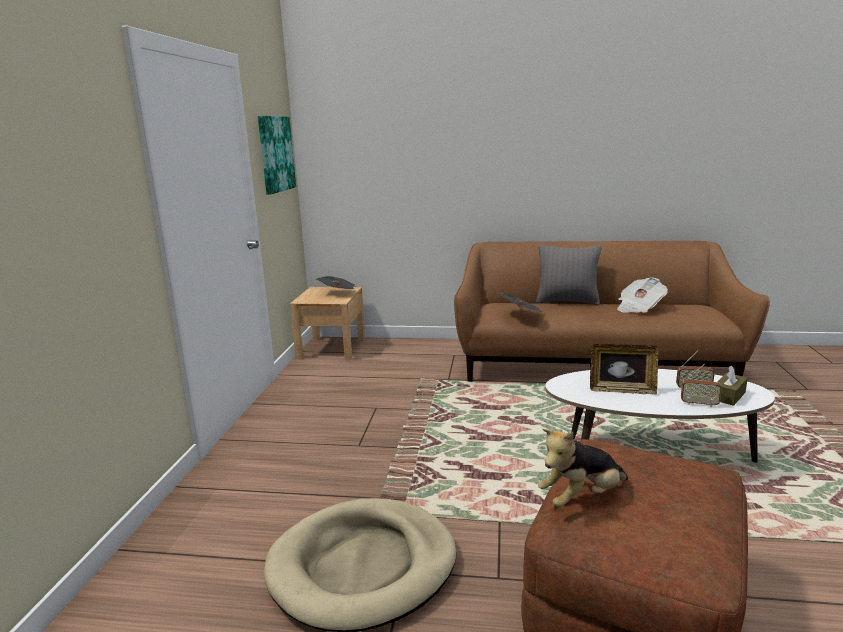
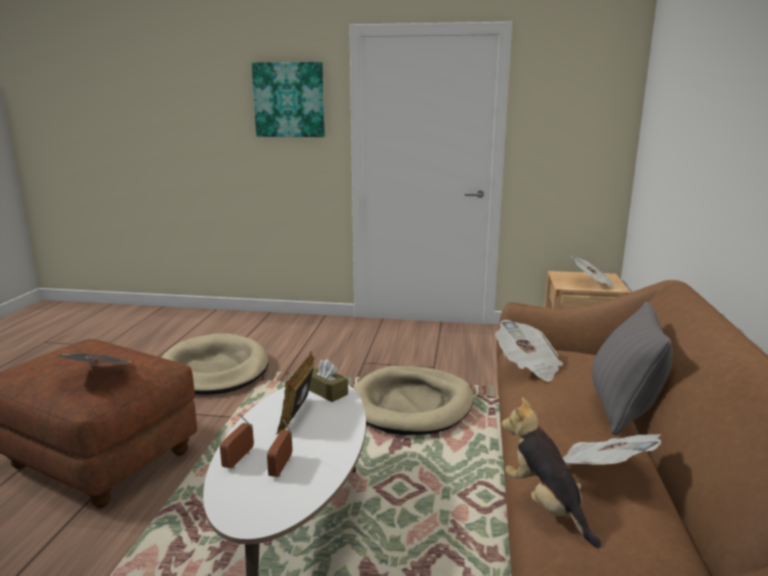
camera: 90 degrees right, 0 degrees up
(275, 154) = (574, 117): picture -> picture (289, 100)
(455, 417) = (411, 405): none -> beige dog bed
(581, 497) = (101, 344): plush toy -> plush toy (545, 505)
(670, 467) = (99, 377): none -> newspaper
(728, 396) = (248, 490): brown tissue box -> brown tissue box (326, 391)

